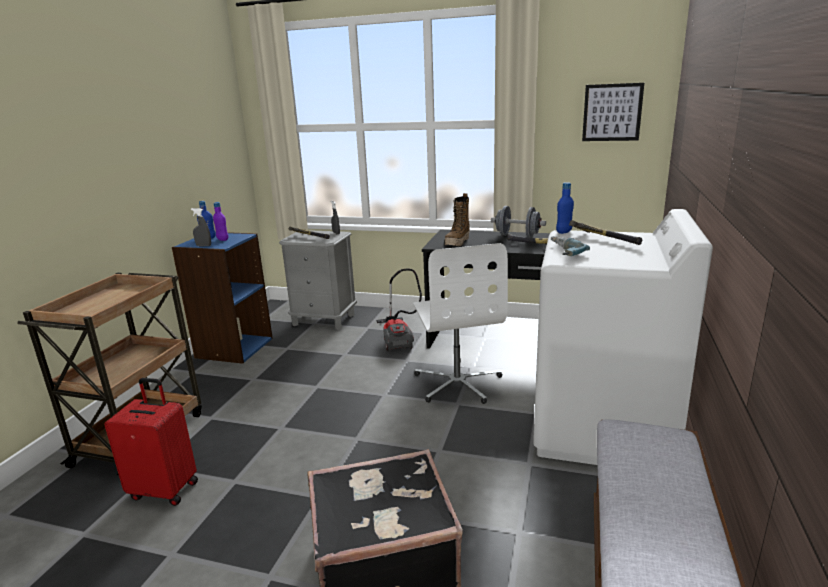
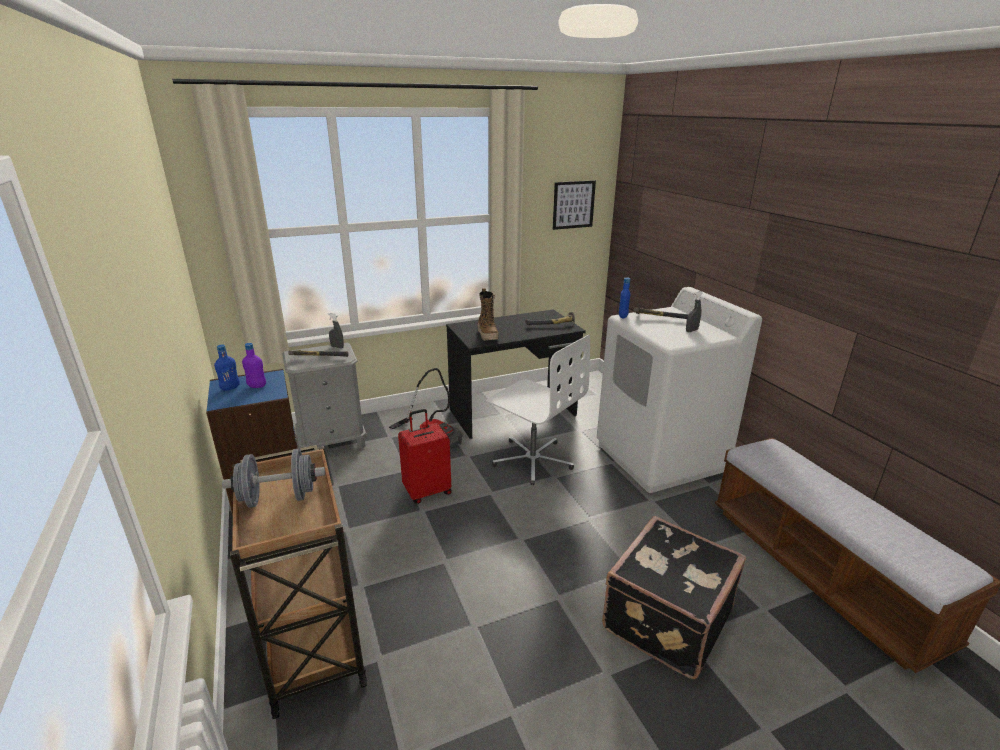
camera: 40 degrees left, 5 degrees up
(165, 489) = (421, 670): red suitcase -> red suitcase (427, 491)
(203, 246) = (250, 400): grey spray bottle -> grey spray bottle (691, 330)
(517, 236) = (522, 318): grey dumbbell -> grey dumbbell (279, 498)
(560, 252) = (657, 336): power drill -> none

